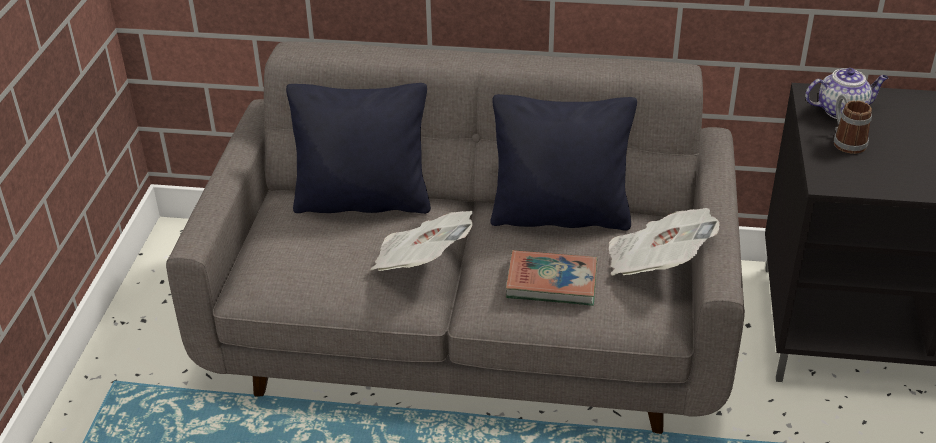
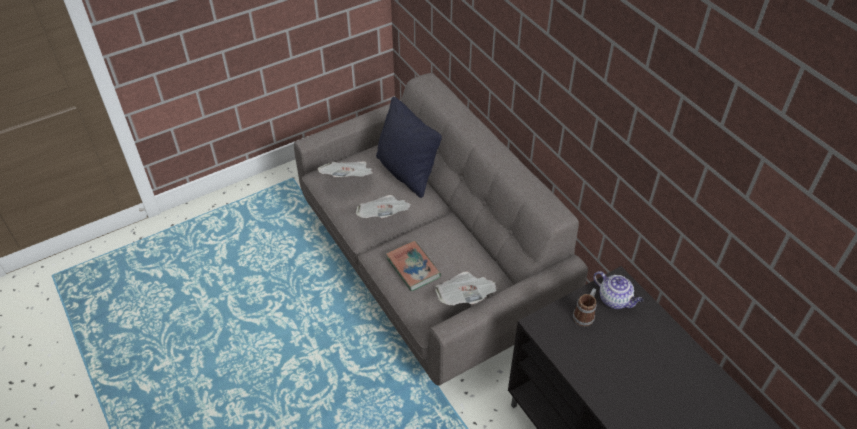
camera: 50 degrees right, 10 degrees up
(301, 260) = (348, 179): none -> newspaper
(560, 216) = (466, 243): black pillow -> none

